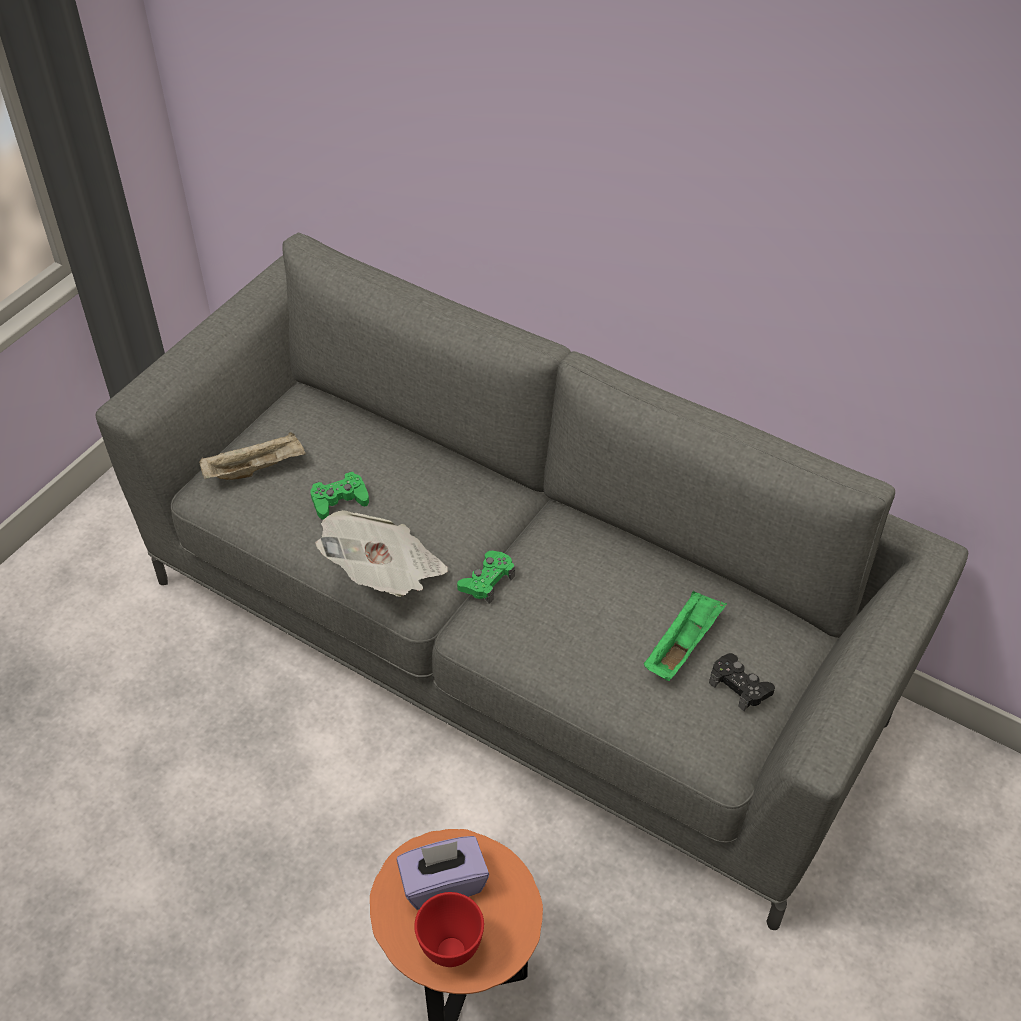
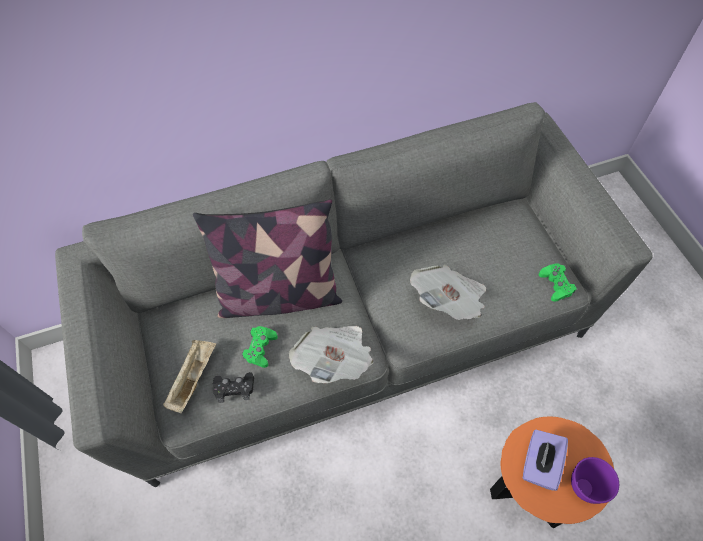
camera: 50 degrees left, 10 degrees up
(420, 474) = (279, 296): none -> pillow
(452, 953) = (584, 488): red bowl -> purple bowl
(487, 581) = (380, 313): green game controller -> green game controller (556, 284)
(568, 636) = (449, 301): none -> newspaper
(682, 645) = (492, 257): green tray -> none
(739, 686) = (532, 251): black game controller -> black game controller (234, 388)

